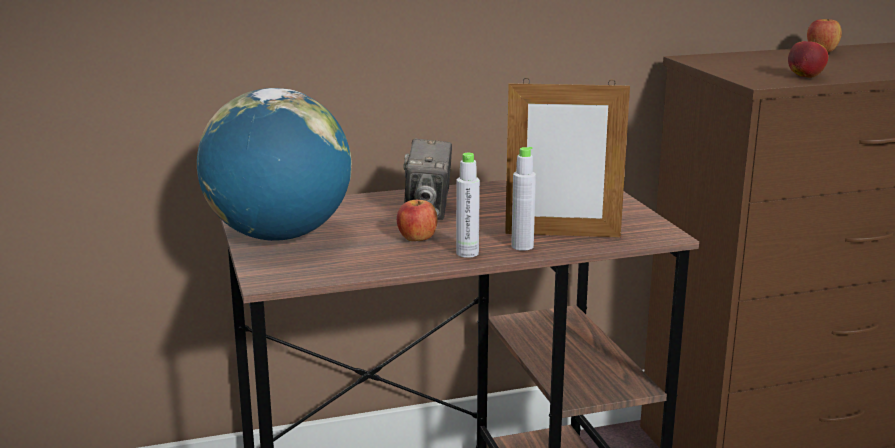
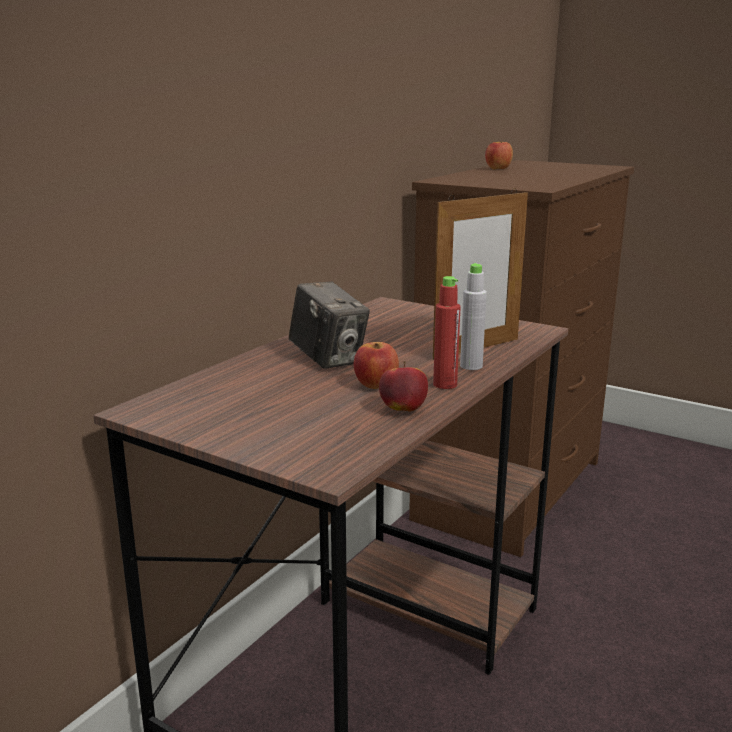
camera: 40 degrees left, 0 degrees up
(279, 236) = (237, 423): globe -> none
(467, 253) = (445, 384): grey bottle -> red bottle
(805, 77) = (550, 182): apple -> apple (403, 410)

